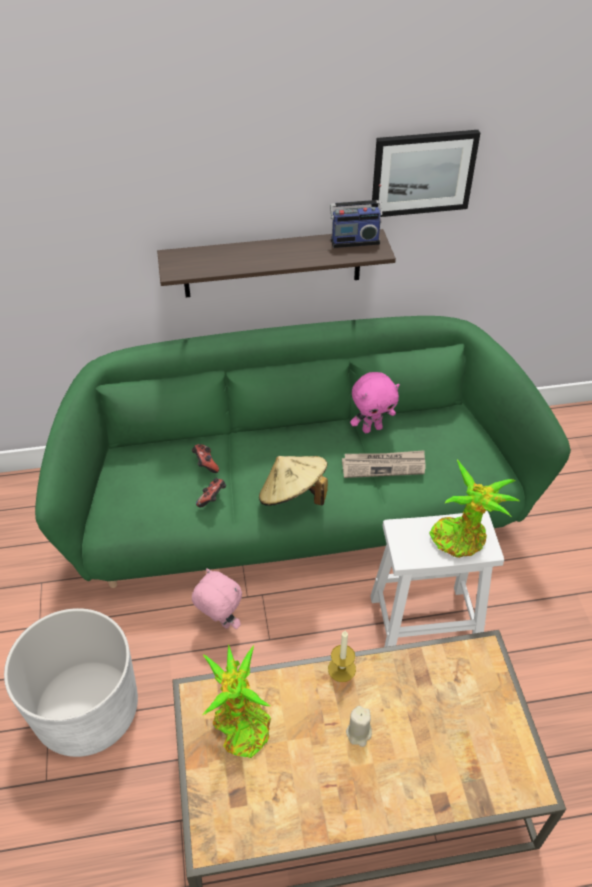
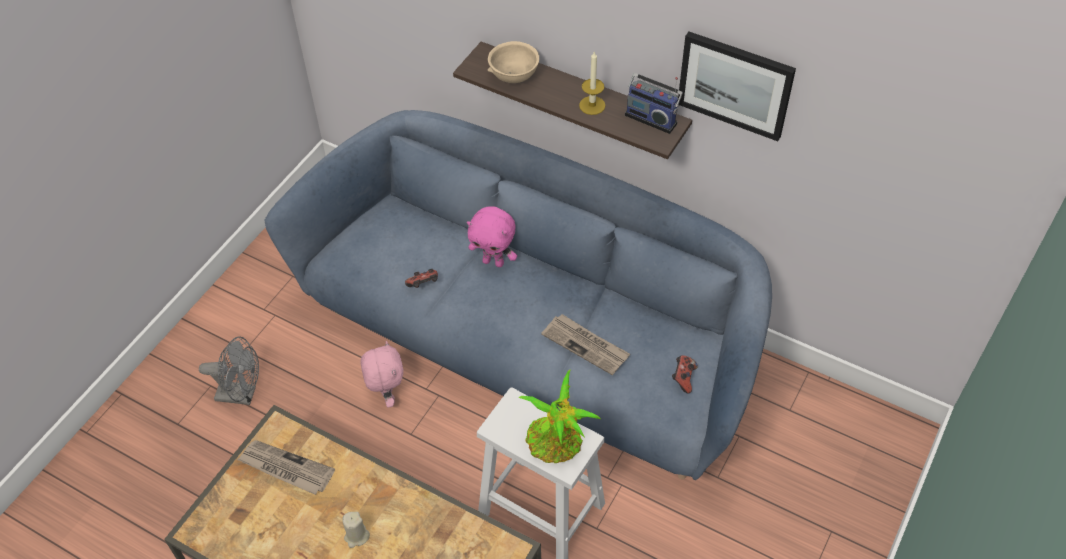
camera: 40 degrees right, 5 degrees up
(87, 710) = (242, 394): white planter -> grey fan
(205, 464) = (444, 253): game controller -> game controller (683, 378)
(215, 261) = (513, 76): none -> beige bowl
(239, 724) = (285, 468): potted plant -> newspaper
(293, 496) = (485, 323): beige hat -> none
(296, 509) = (533, 342): green sofa -> blue sofa
(341, 669) = (391, 483): candle -> candle (592, 105)
(372, 428) = (611, 306): pink plush toy -> pink plush toy (494, 262)

